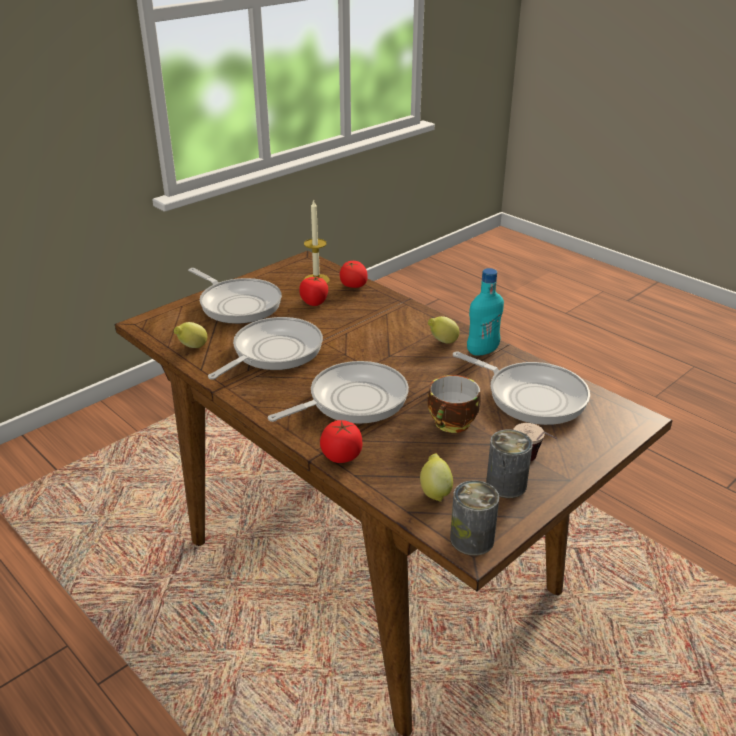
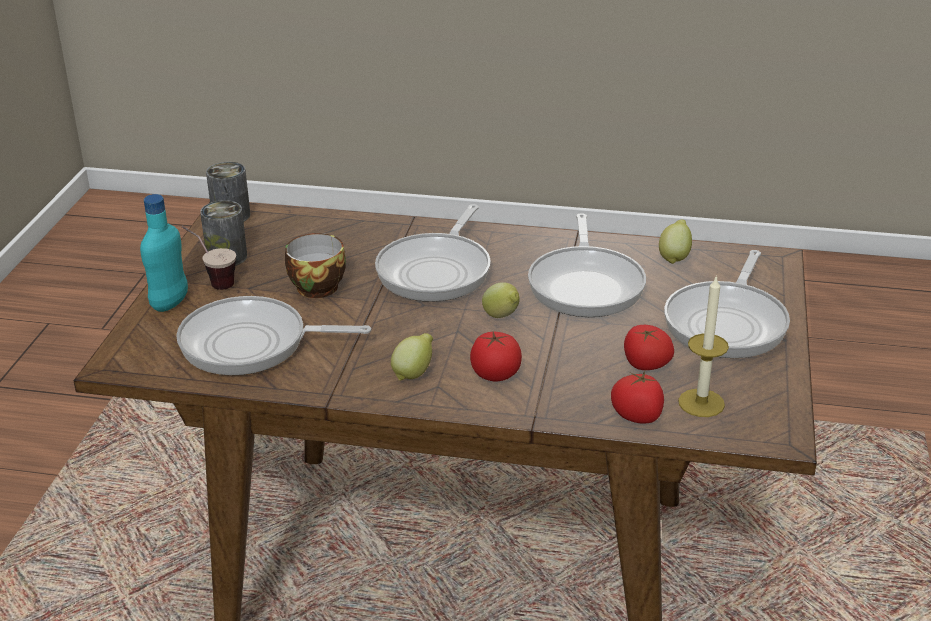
camera: 145 degrees right, 0 degrees up
(238, 304) = (728, 323): frying pan -> frying pan turned 75 degrees counterclockwise
(341, 455) = (391, 227): tomato -> tomato (495, 374)
(435, 491) = (285, 232): lemon -> lemon (502, 317)
(482, 351) = (352, 380): turquoise bottle -> turquoise bottle (170, 303)

